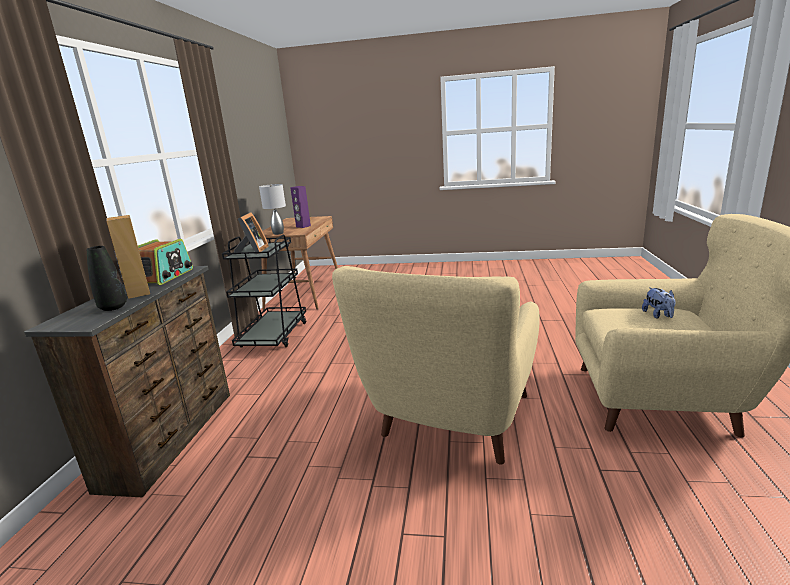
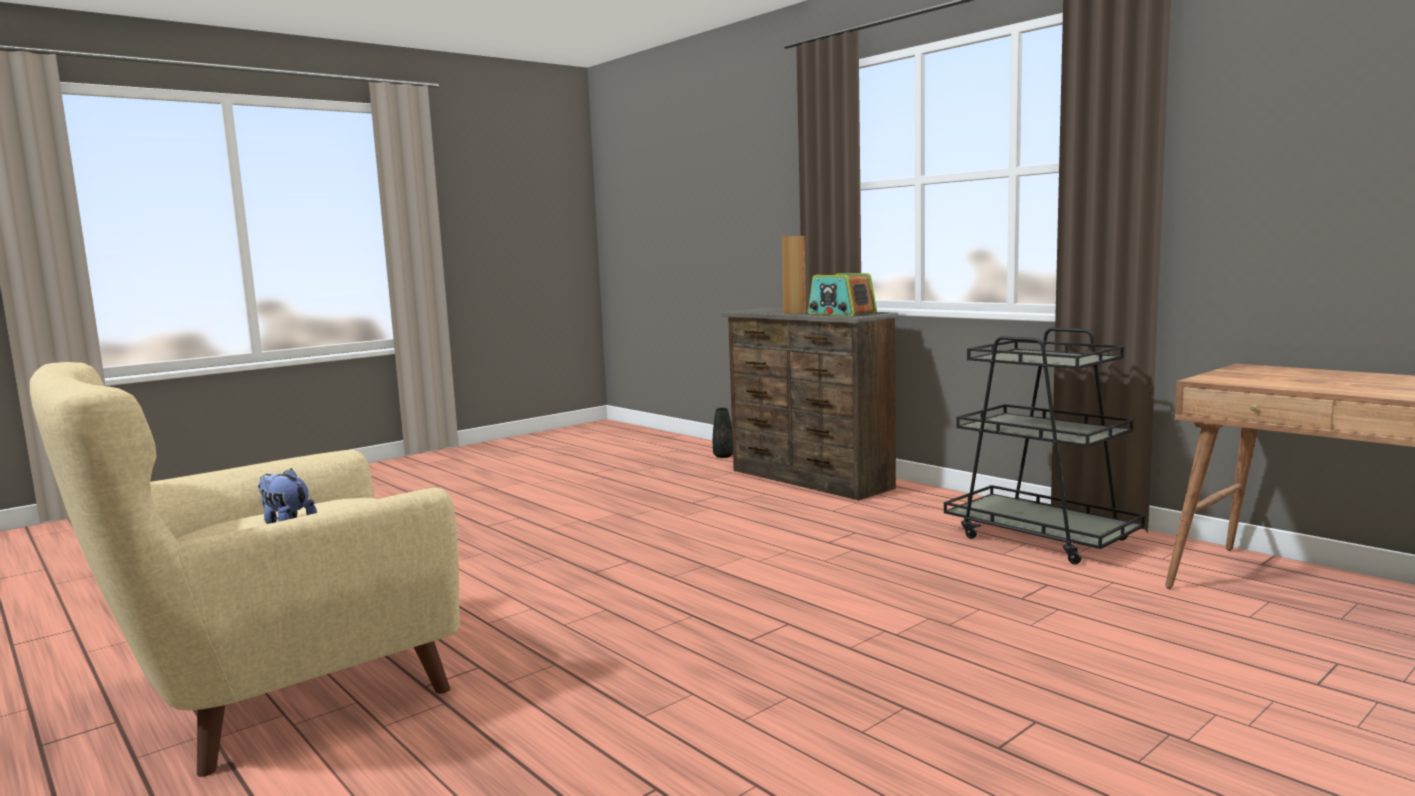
camera: 130 degrees right, 10 degrees down
(113, 307) = (767, 311): black vase -> black vase (723, 456)
(253, 251) = (1034, 355): picture frame -> none
(278, 233) = (1239, 372): grey table lamp -> none
(303, 226) = (1317, 385): purple speaker -> none
(451, 421) = (578, 566): beige armchair -> none

